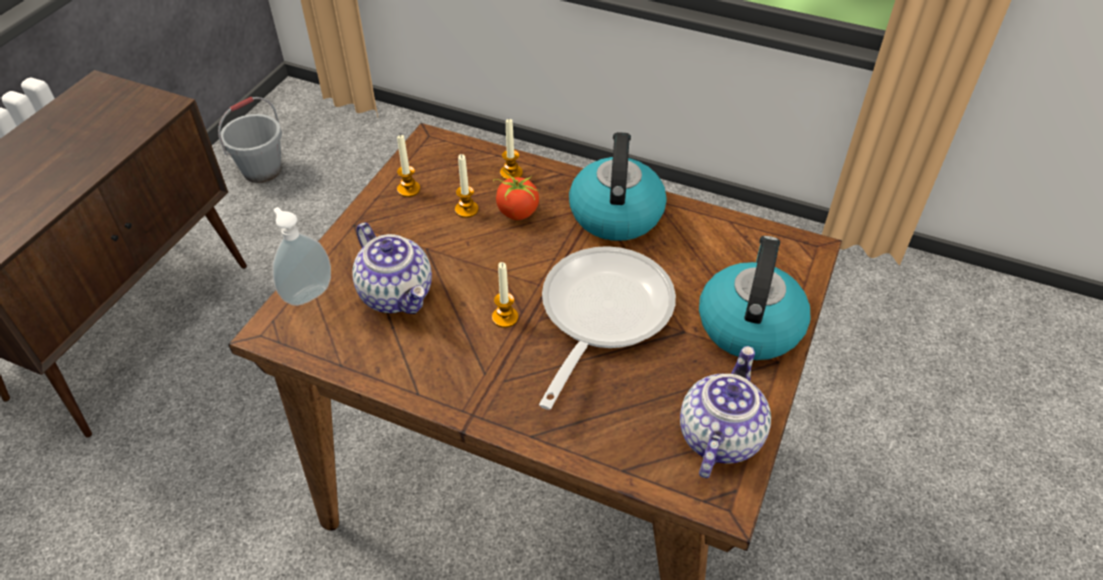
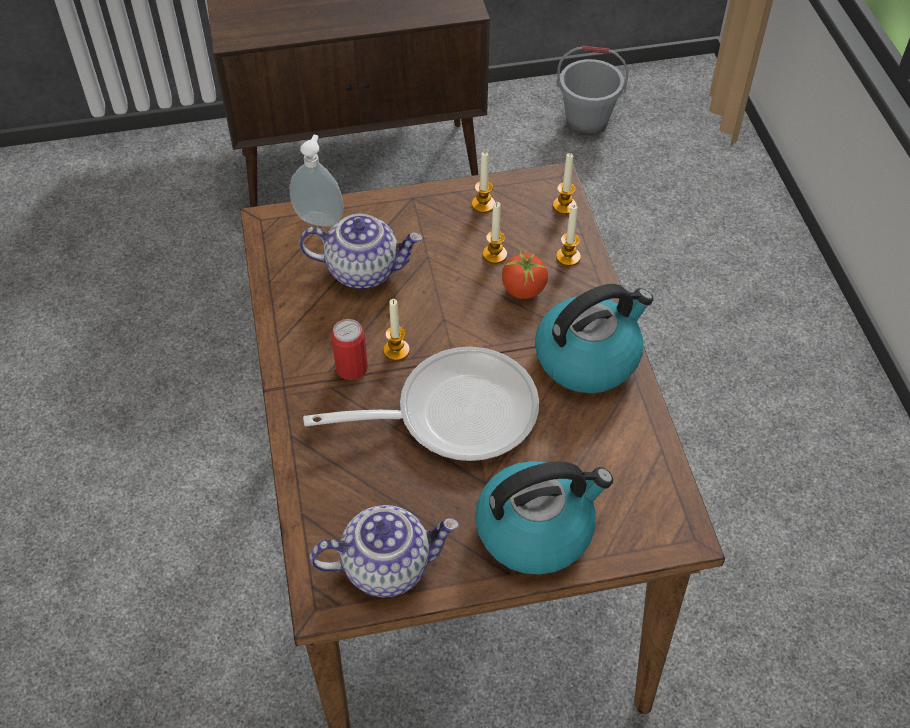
camera: 55 degrees right, 5 degrees up
(397, 294) = (364, 270): teapot -> teapot turned 105 degrees counterclockwise
(460, 149) = (564, 206): none -> candle
(496, 356) = (351, 368): none -> can

